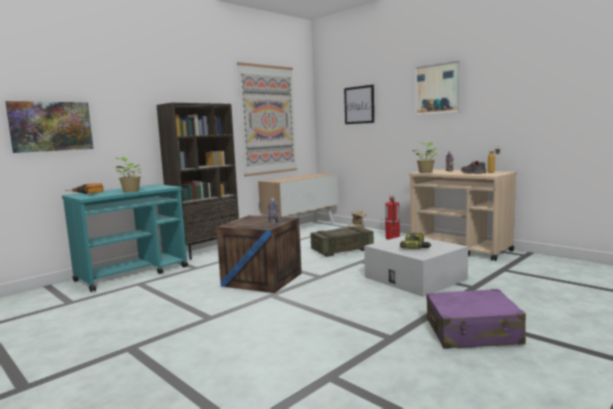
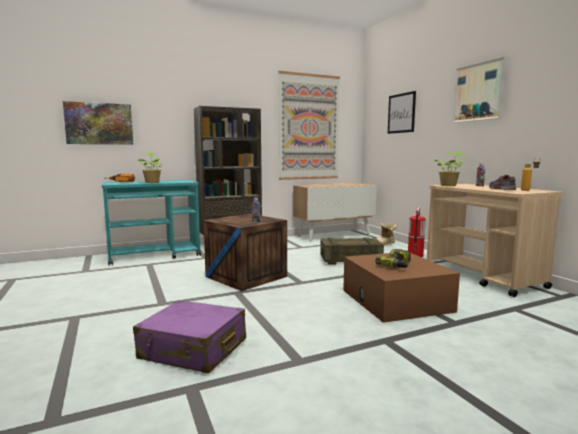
camera: 20 degrees right, 0 degrees up
(415, 278) = (396, 300): white storage box -> brown storage box
(473, 332) = (398, 377): purple suitcase -> purple suitcase (193, 349)

